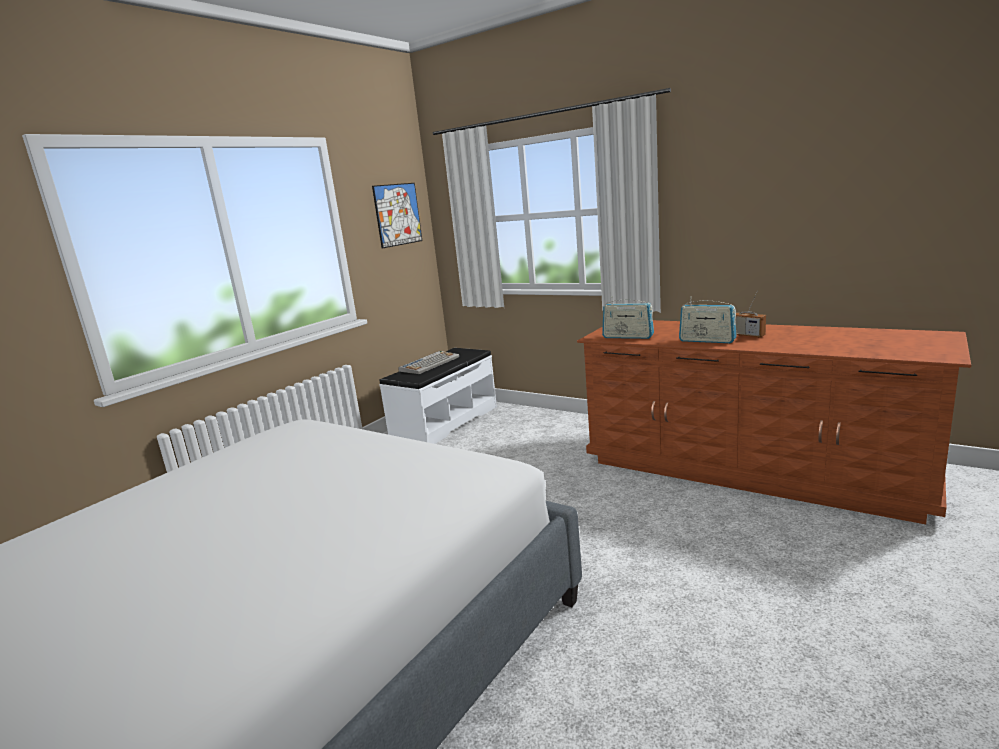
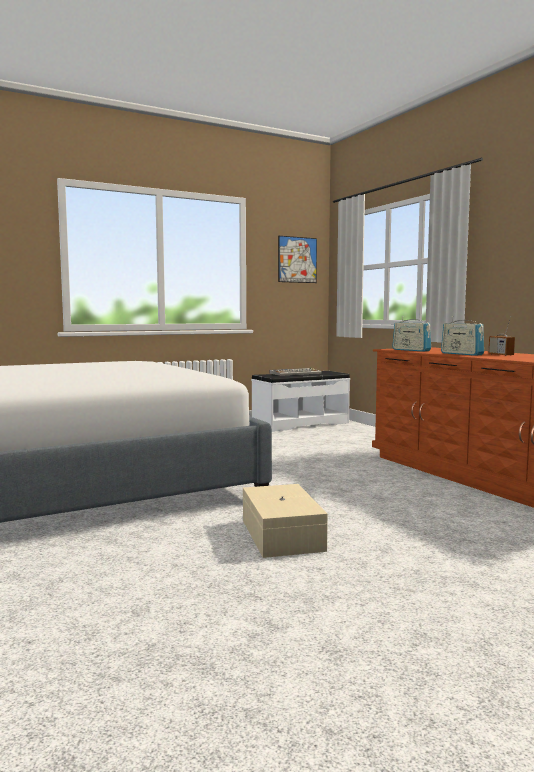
camera: 25 degrees right, 10 degrees down
(677, 677) = (280, 535): none -> beige storage box

